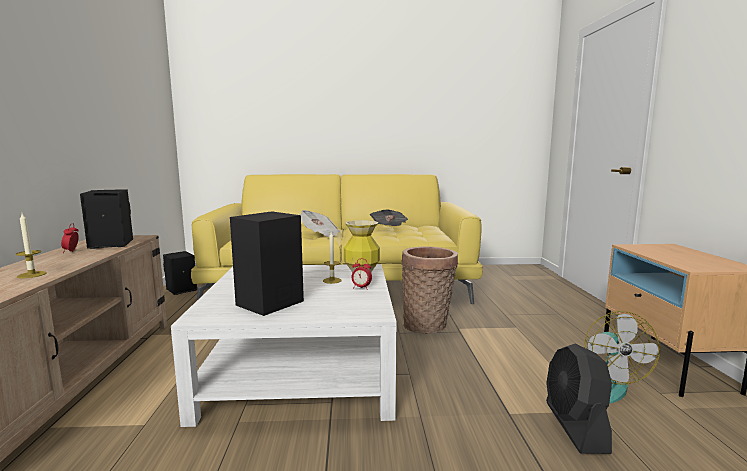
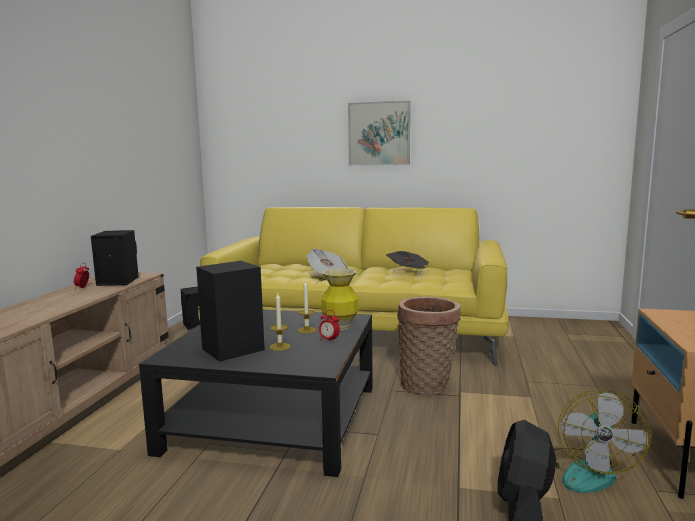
camera: 15 degrees right, 0 degrees up
(32, 275) = (42, 310): candle -> candle (280, 346)
(301, 370) = (273, 418): white coffee table -> black coffee table
(349, 109) = (379, 133): none -> picture

